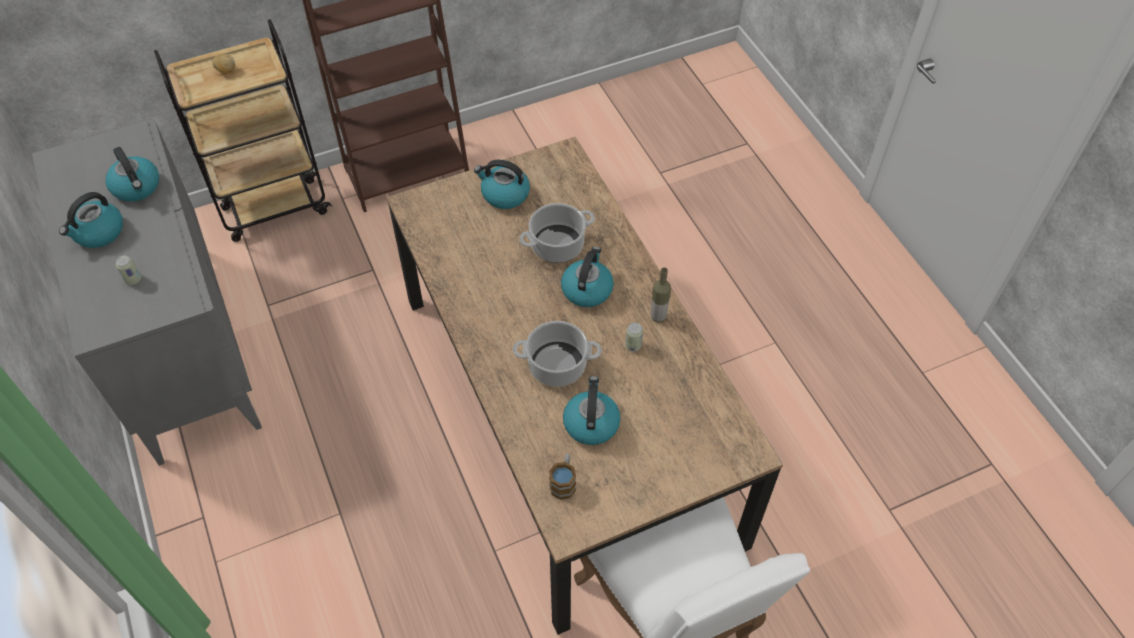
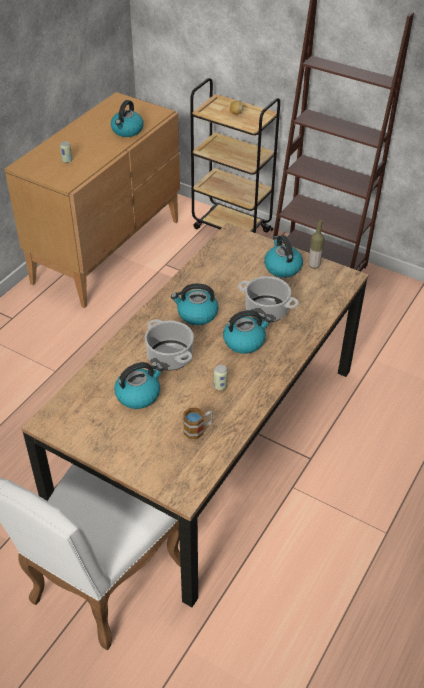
camera: 55 degrees right, 10 degrees down
(98, 233) = (86, 135): kettle -> kettle (196, 314)
(184, 349) = (108, 251): grey cabinet -> brown cabinet
(563, 482) = (82, 403): mug -> mug (198, 429)
(658, 316) = (257, 387): bottle -> bottle (314, 265)

